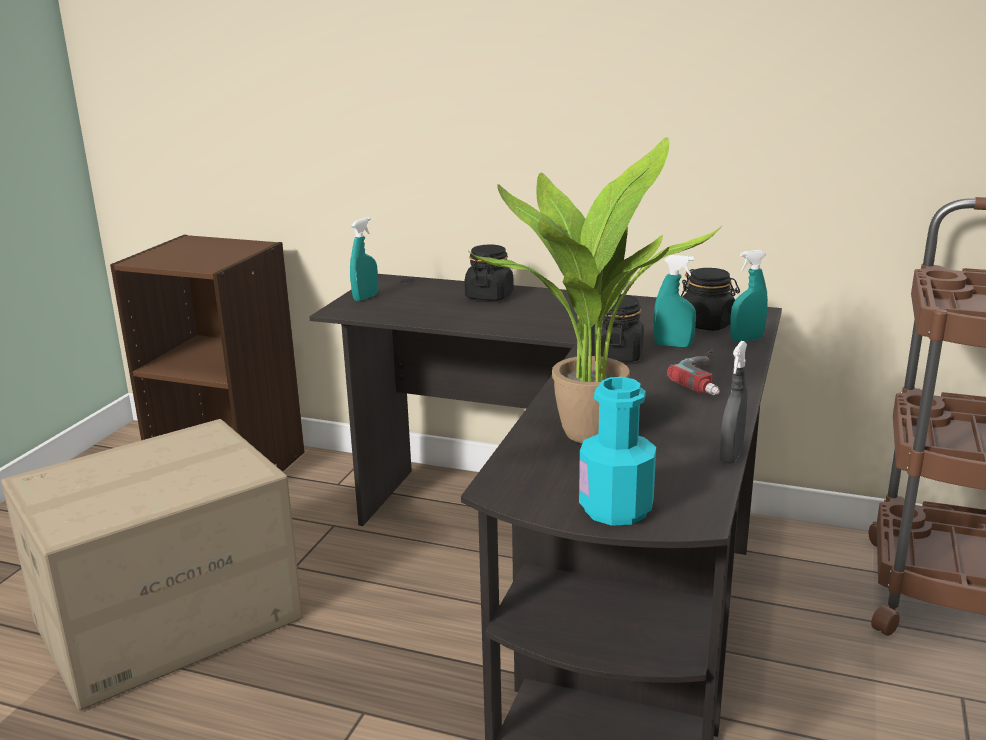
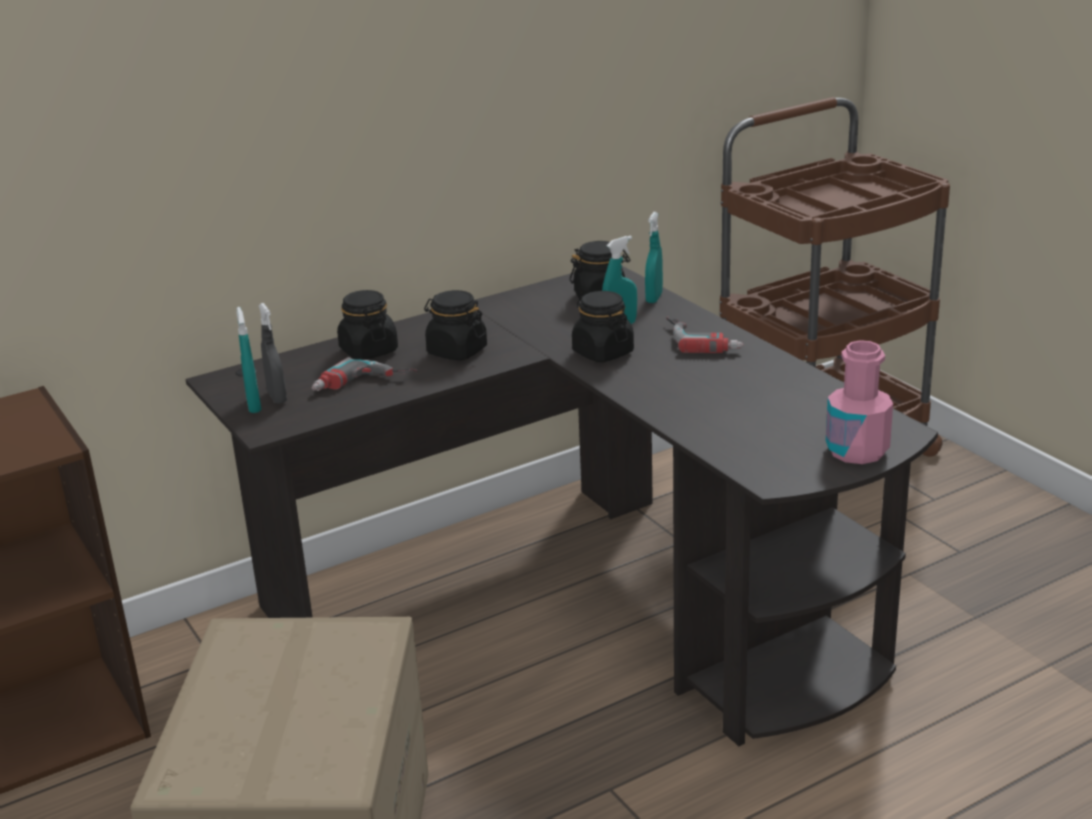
camera: 50 degrees left, 5 degrees up
(437, 311) = (364, 386): none -> power drill
(532, 316) = (456, 351): none -> black jar
(584, 431) = (724, 417): potted plant -> none
(616, 509) = (857, 450): turquoise bottle -> pink bottle
(731, 456) = (833, 384): grey spray bottle -> grey spray bottle (277, 397)

